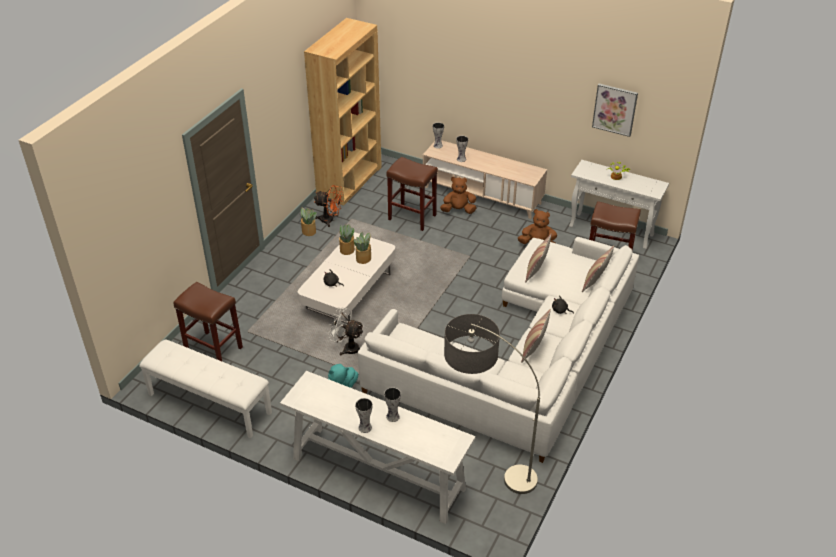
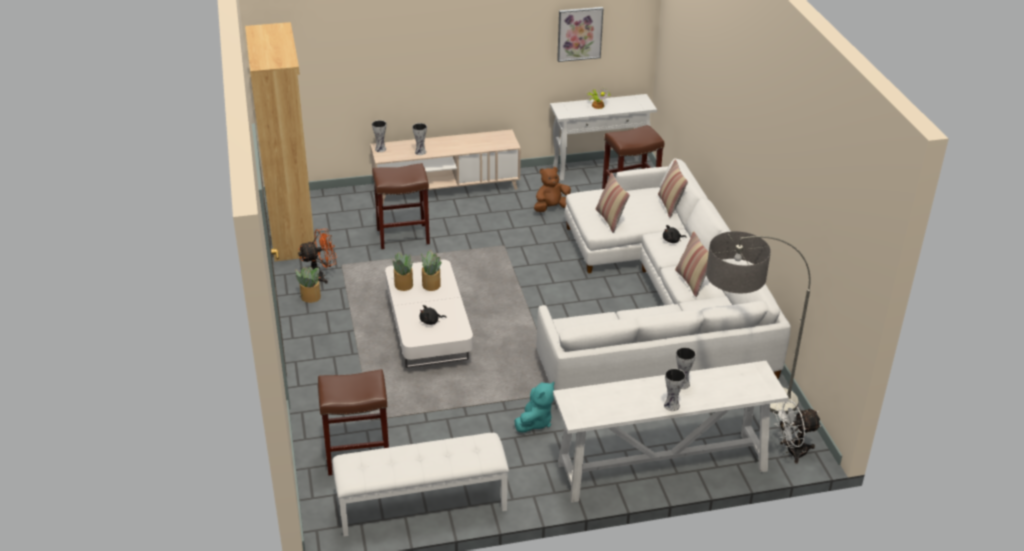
camera: 40 degrees left, 5 degrees down
(347, 348) = (494, 381): white fan -> white fan (791, 451)
(458, 210) = (440, 211): brown plush toy -> none

